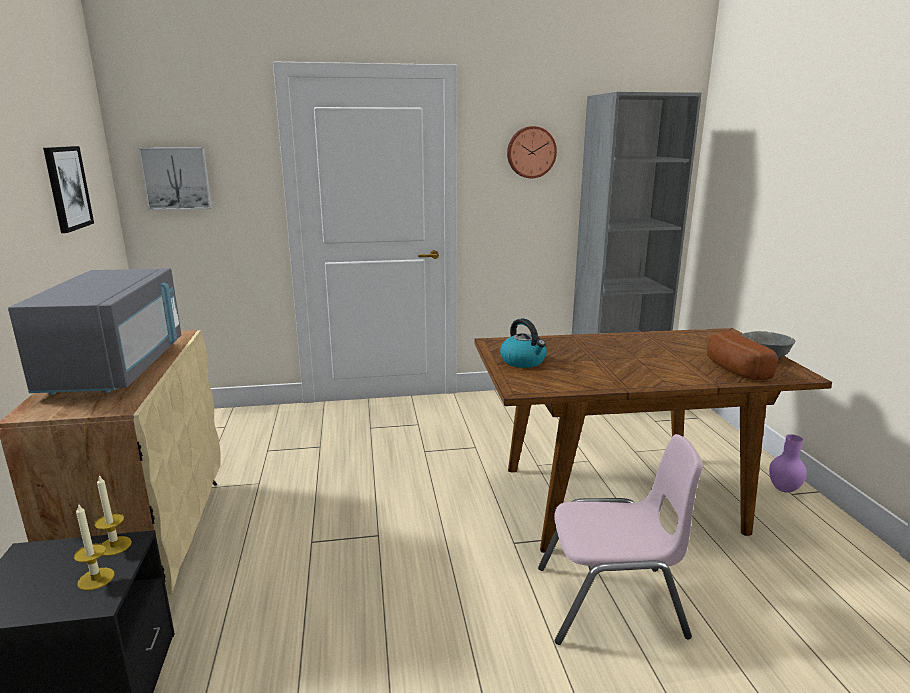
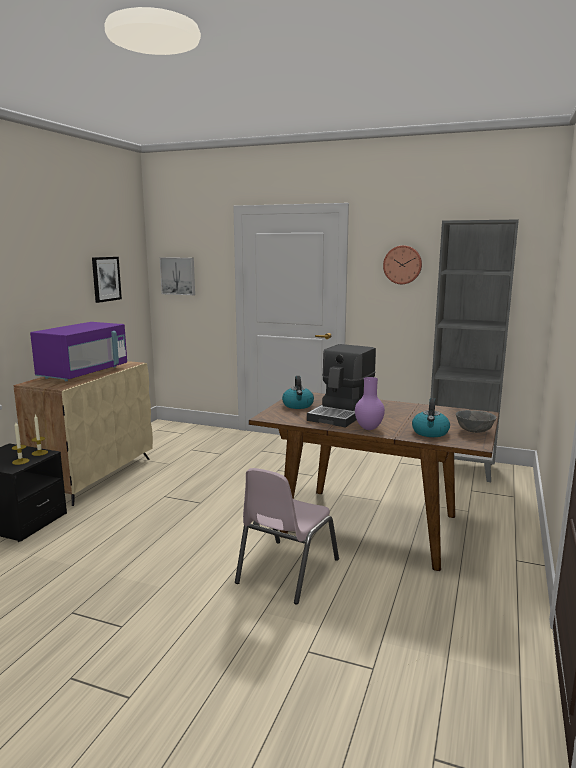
camera: 30 degrees right, 5 degrees down
(116, 369) = (84, 373): grey microwave -> purple microwave
(598, 363) = (342, 414): none -> coffee machine
(610, 603) = (286, 571): pink chair -> pink chair turned 90 degrees clockwise
(733, 369) = (430, 432): bread -> kettle
(784, 490) = (513, 556): purple vase -> purple vase (368, 429)

